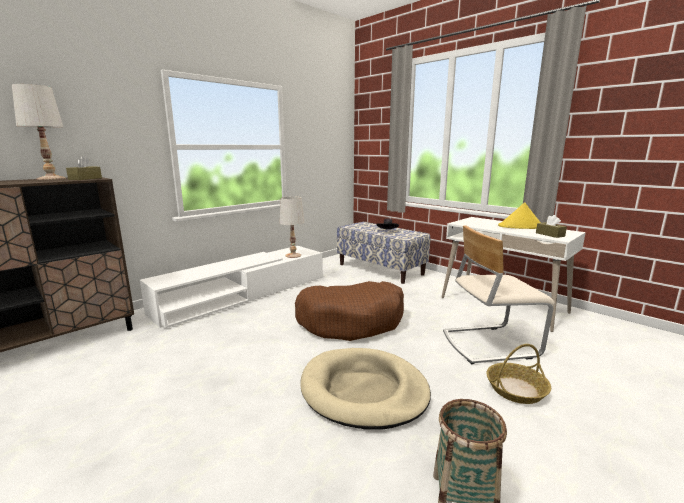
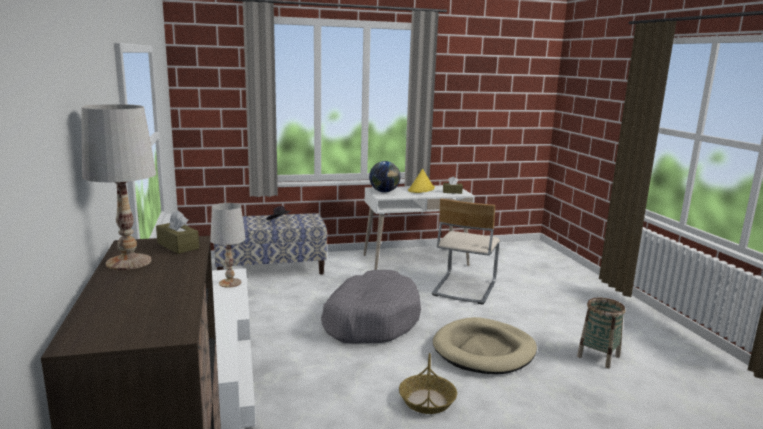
camera: 60 degrees left, 0 degrees up
(351, 321) = (370, 320): brown dog bed -> grey dog bed
(475, 221) = (384, 191): none -> globe
(516, 389) = (520, 304): basket -> basket (427, 401)

